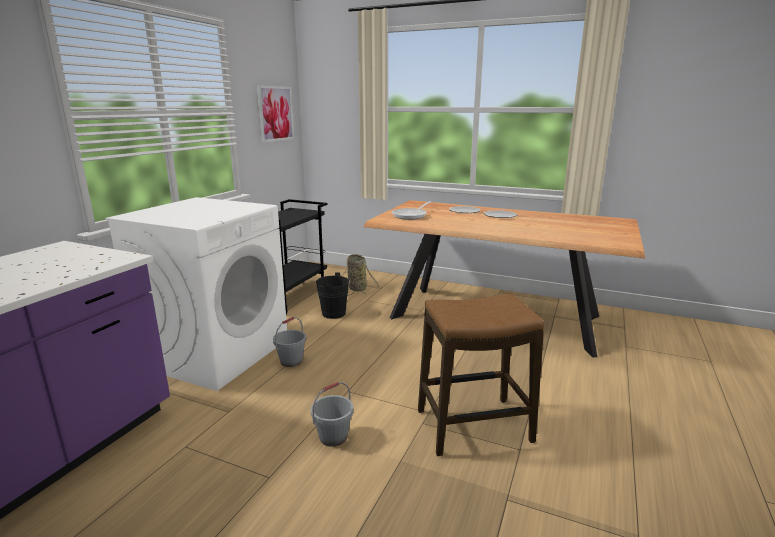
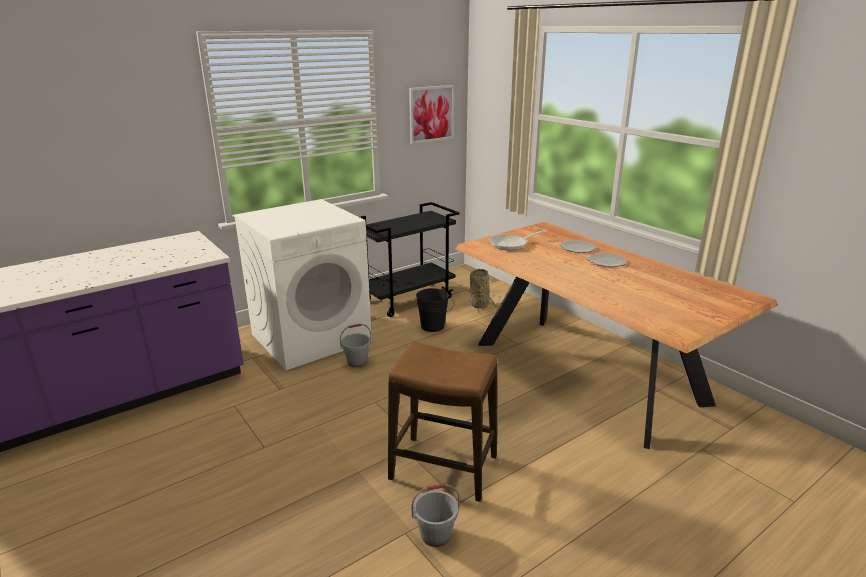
camera: 30 degrees right, 5 degrees up
(333, 437) = (329, 435): grey bucket -> grey bucket (435, 535)

